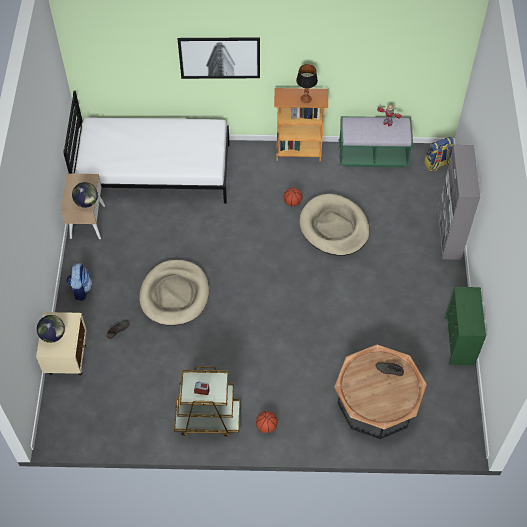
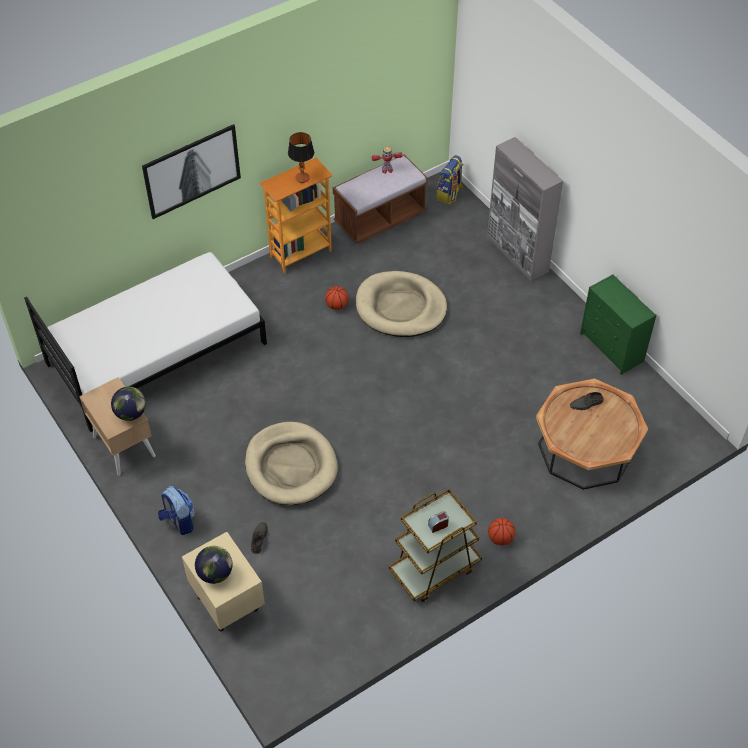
camera: 35 degrees left, 5 degrees down
(372, 155) = (379, 218): green bench -> brown bench

